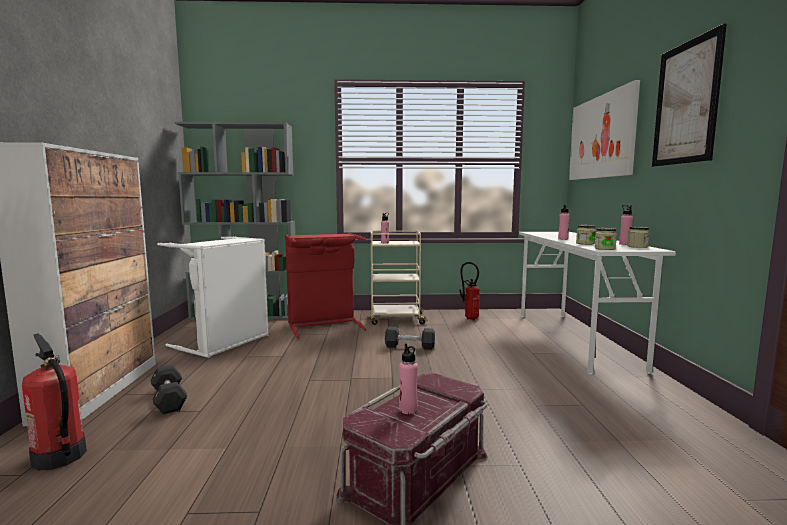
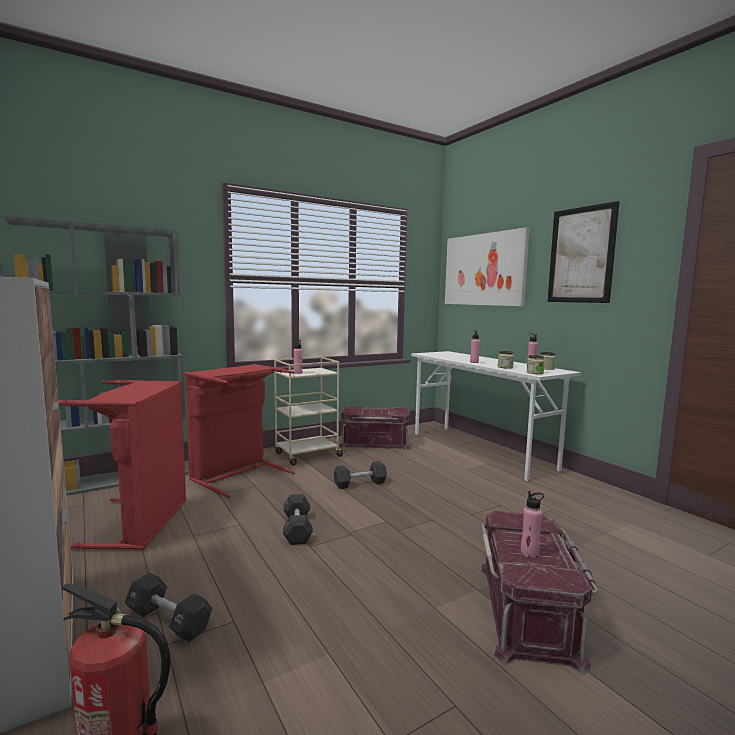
camera: 30 degrees left, 0 degrees up
(225, 343) = (139, 523): white laundry basket -> red laundry basket
(316, 367) = (297, 529): none -> black dumbbell
(469, 318) = (375, 442): fire extinguisher -> red storage box

